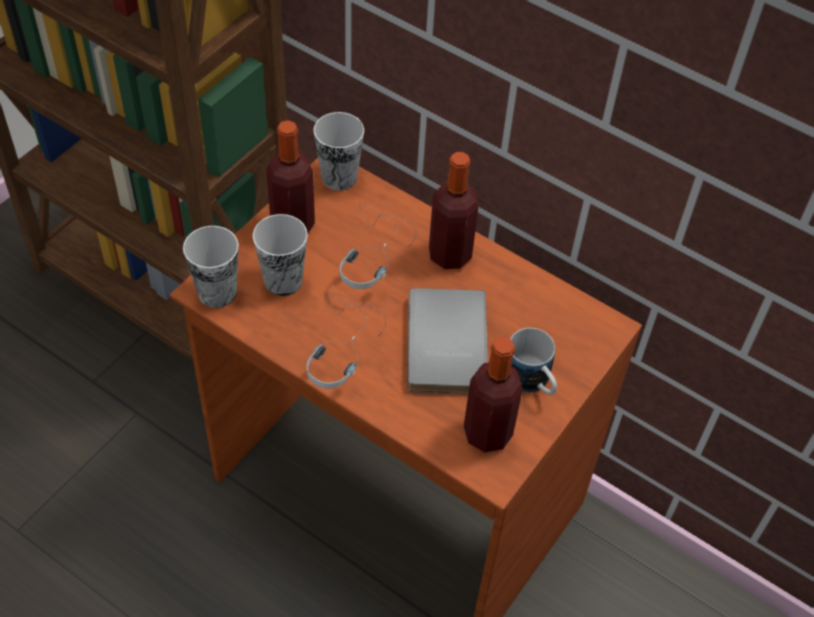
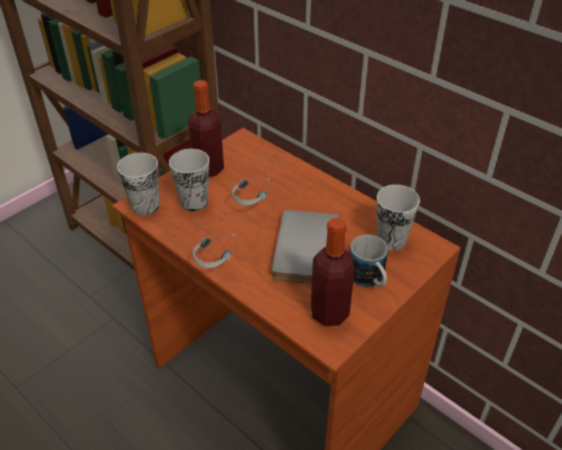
camera: 10 degrees right, 10 degrees down
(339, 177) = (247, 143): cup -> cup (391, 239)
(449, 255) = (318, 193): bottle -> none

